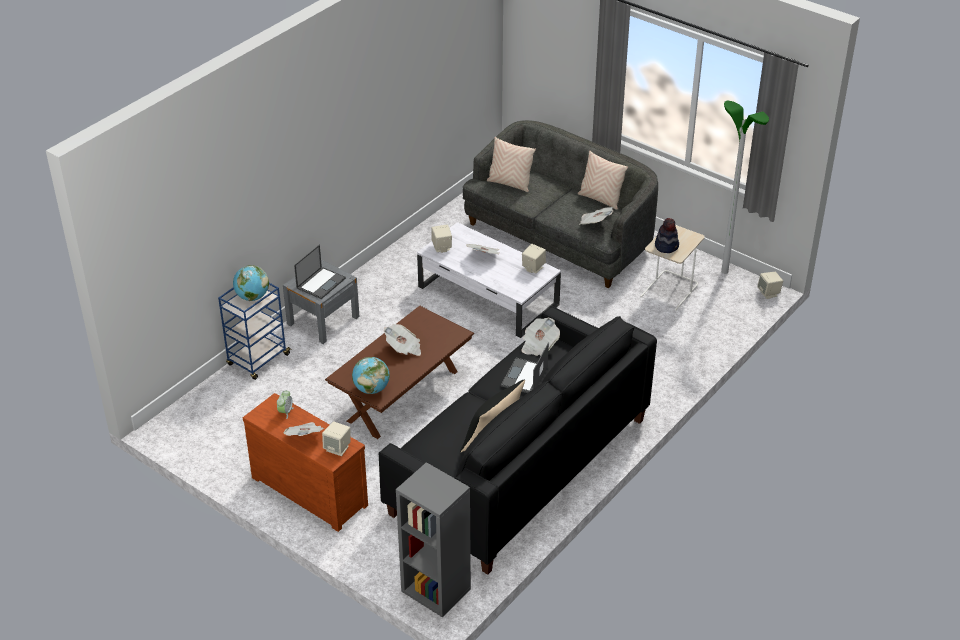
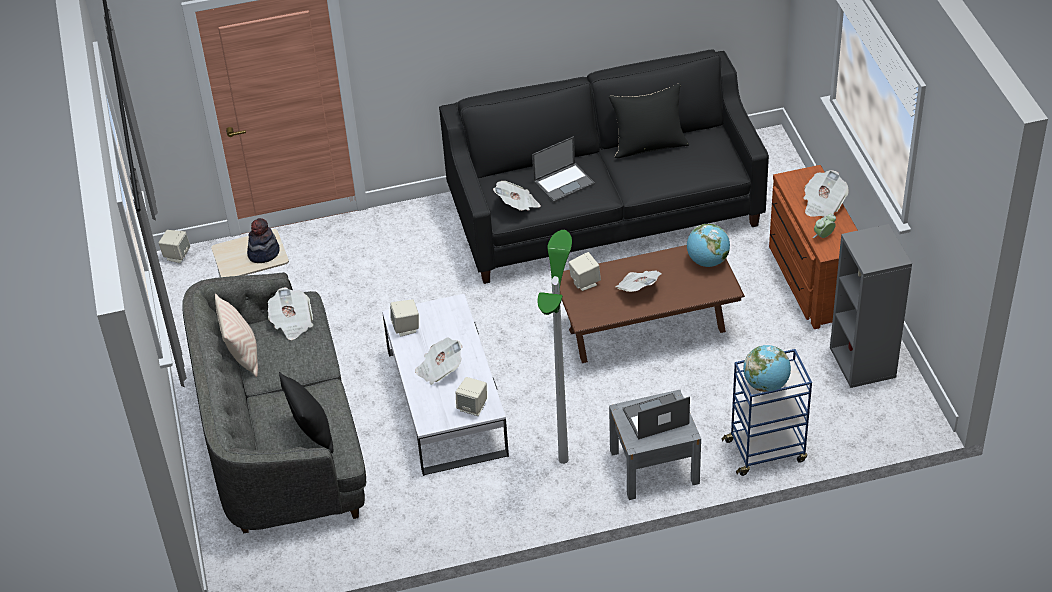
camera: 140 degrees left, 5 degrees up
(337, 448) = (800, 180): beige speaker -> beige speaker (584, 282)
(435, 590) = (769, 153): grey bookcase -> grey bookcase (863, 363)
(510, 183) = (312, 433): beige pillow -> black pillow
(725, 271) = (180, 300): floor lamp -> floor lamp (563, 459)

